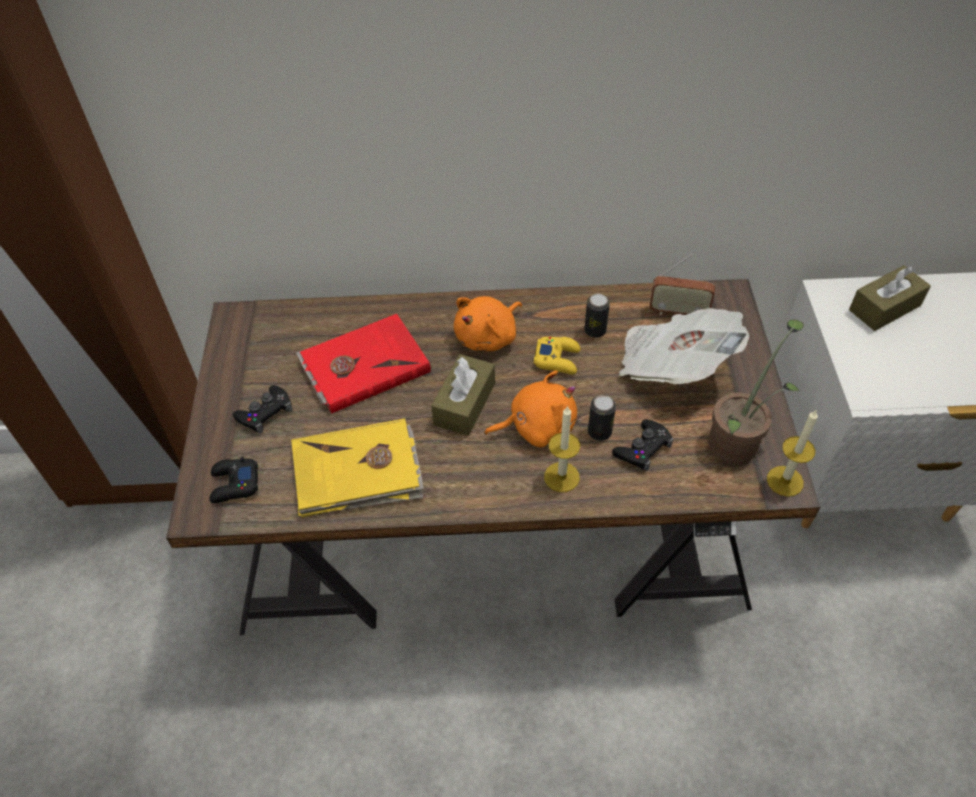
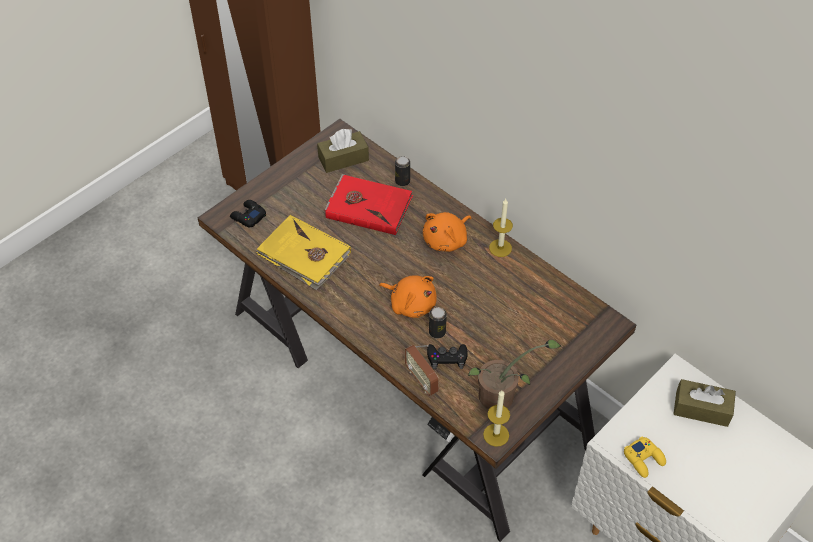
camera: 45 degrees right, 0 degrees up
(265, 413) = (298, 193): black game controller -> none
(464, 404) = (391, 264): brown tissue box -> brown tissue box (343, 159)
(488, 337) = (447, 240): orange plush toy -> orange plush toy turned 45 degrees counterclockwise
(557, 359) = (466, 280): yellow game controller -> yellow game controller (644, 459)
(561, 477) = (390, 336): candle -> candle (500, 248)
(595, 330) = (506, 281): can -> can (402, 181)
(673, 365) = (522, 333): newspaper -> none
(678, 312) = (566, 309): radio -> radio (421, 380)

